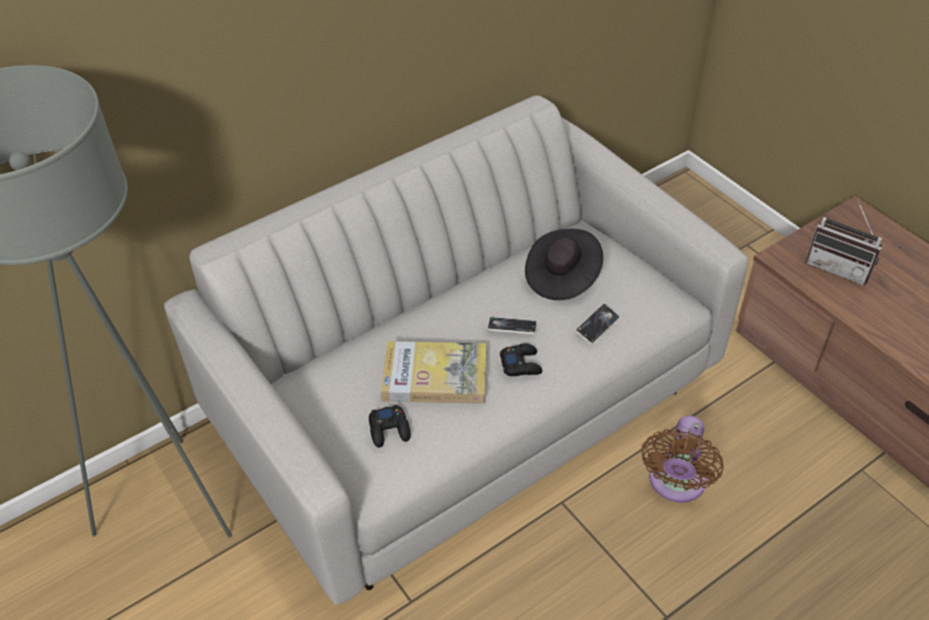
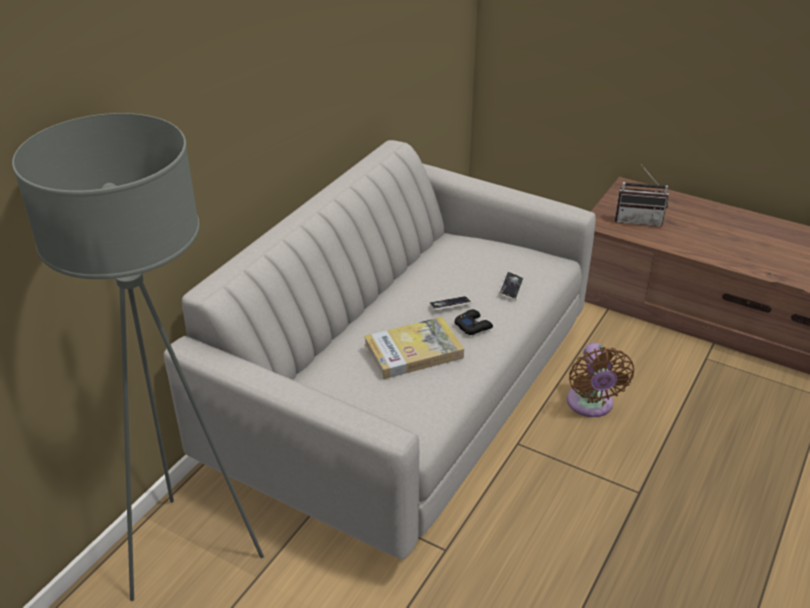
camera: 25 degrees left, 10 degrees down
(389, 429) = (403, 395): black game controller -> none
(562, 277) = (464, 264): black hat -> none

